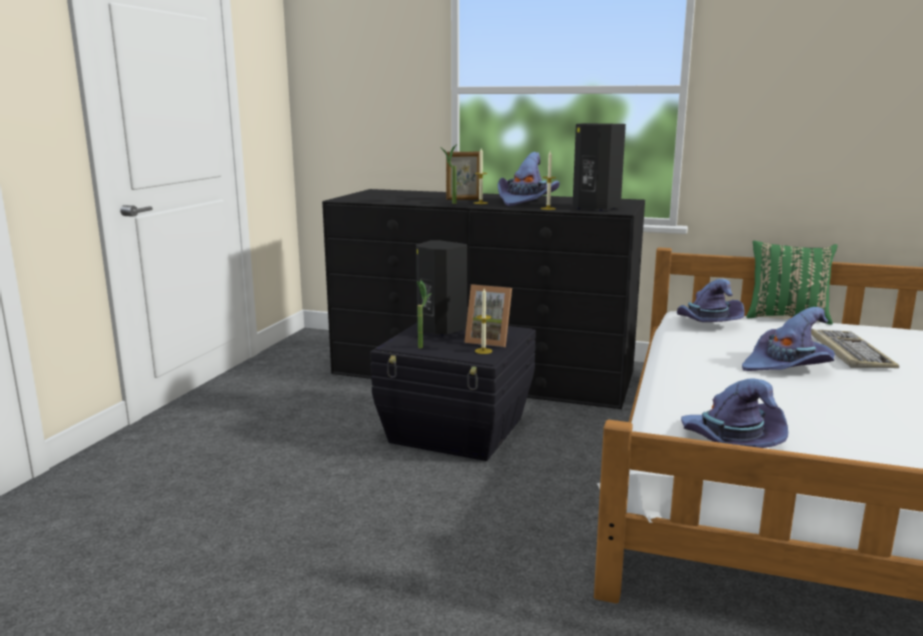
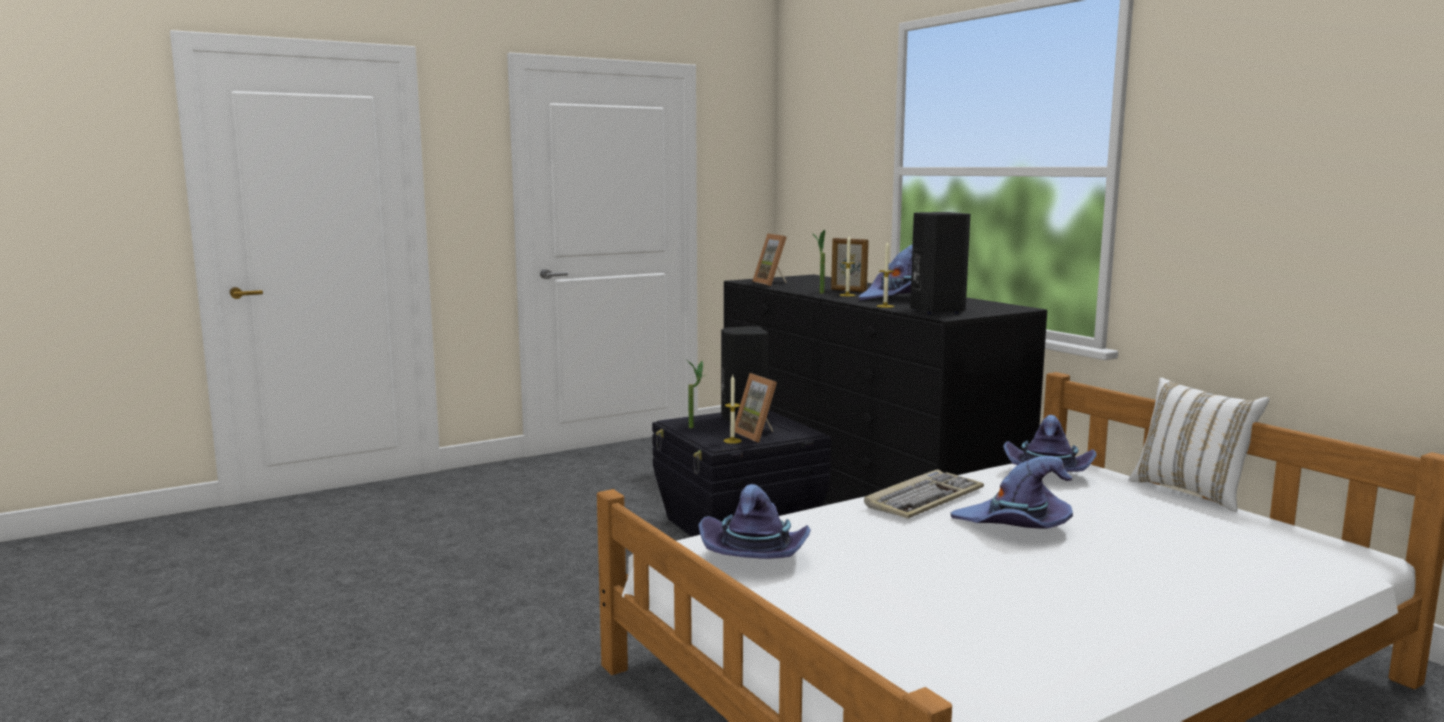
camera: 40 degrees right, 5 degrees down
(378, 199) = (773, 283): none -> picture frame
(786, 317) = (1192, 492): green pillow -> white pillow
(849, 352) = (1144, 536): keyboard -> keyboard (923, 498)

